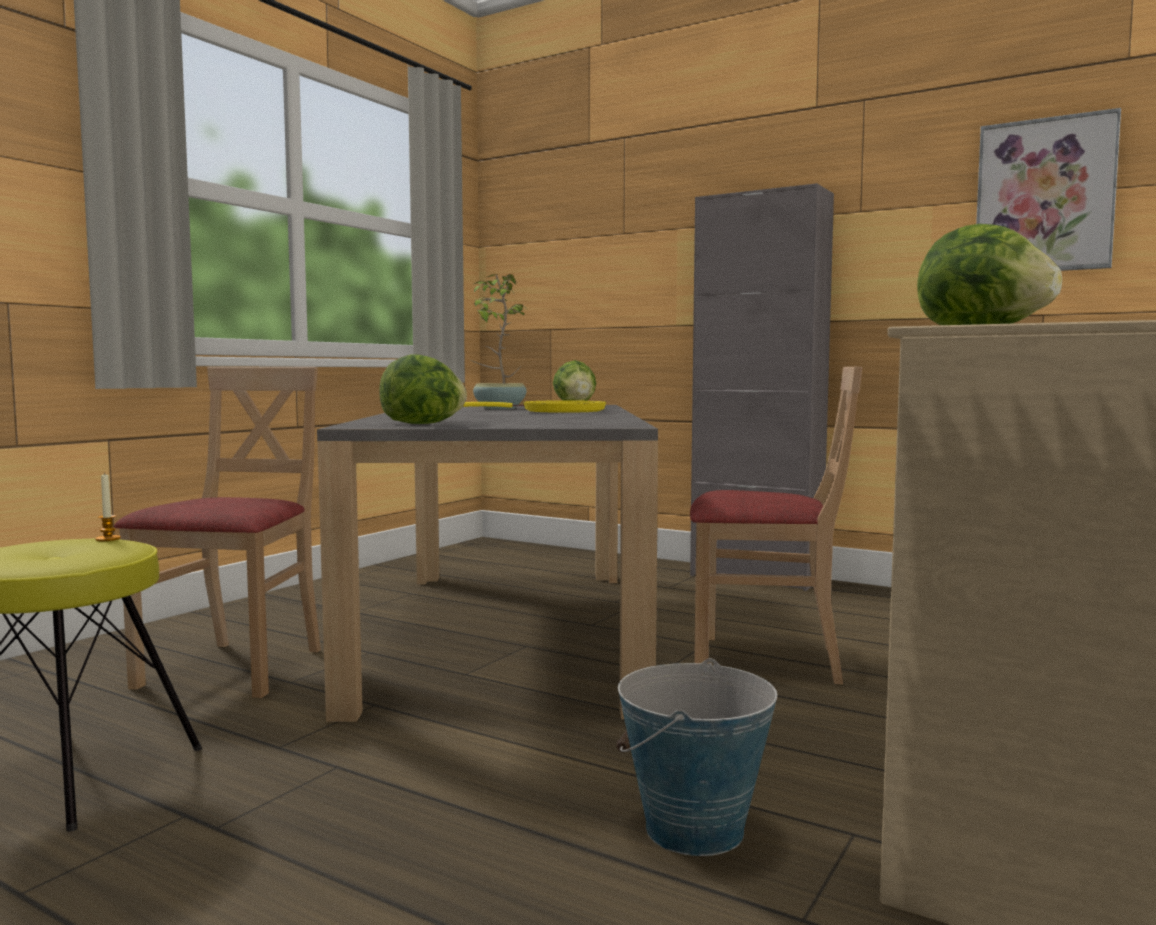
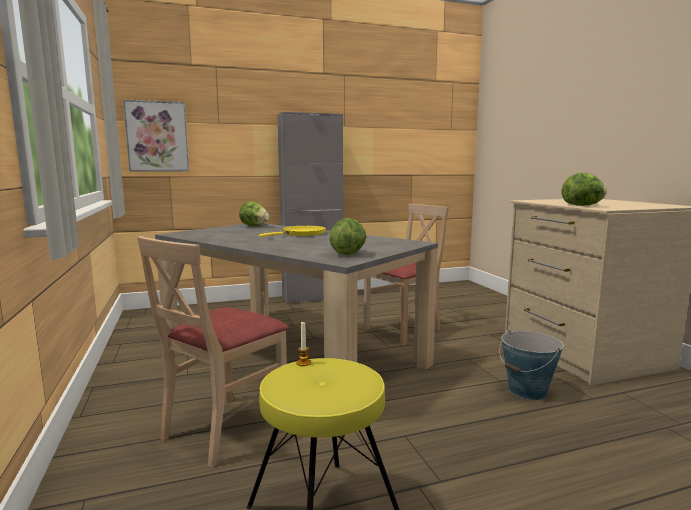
camera: 50 degrees left, 5 degrees up
(235, 668) = (224, 429): beige chair -> beige chair turned 105 degrees counterclockwise
(498, 408) = (244, 233): potted plant -> none
(1045, 196) = (412, 129): picture -> picture (157, 136)

